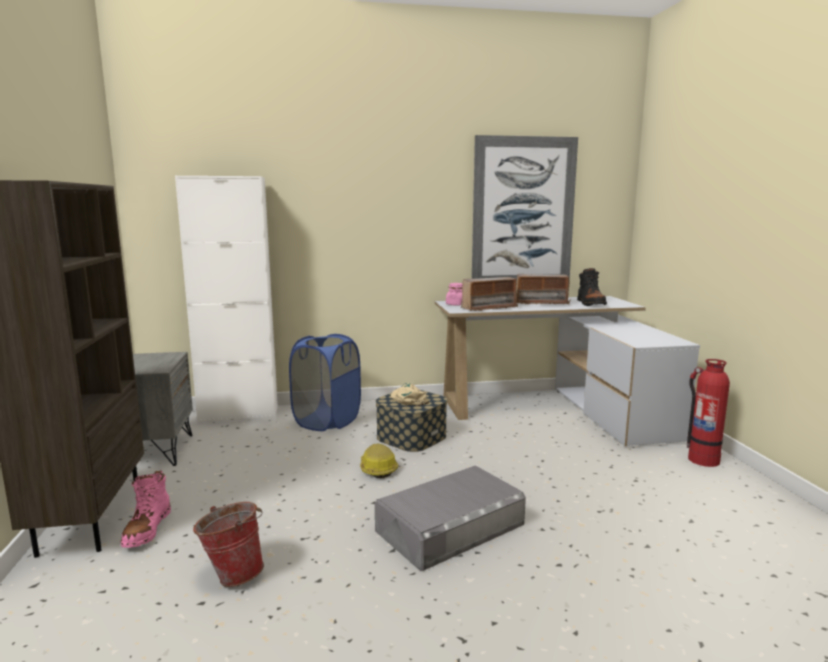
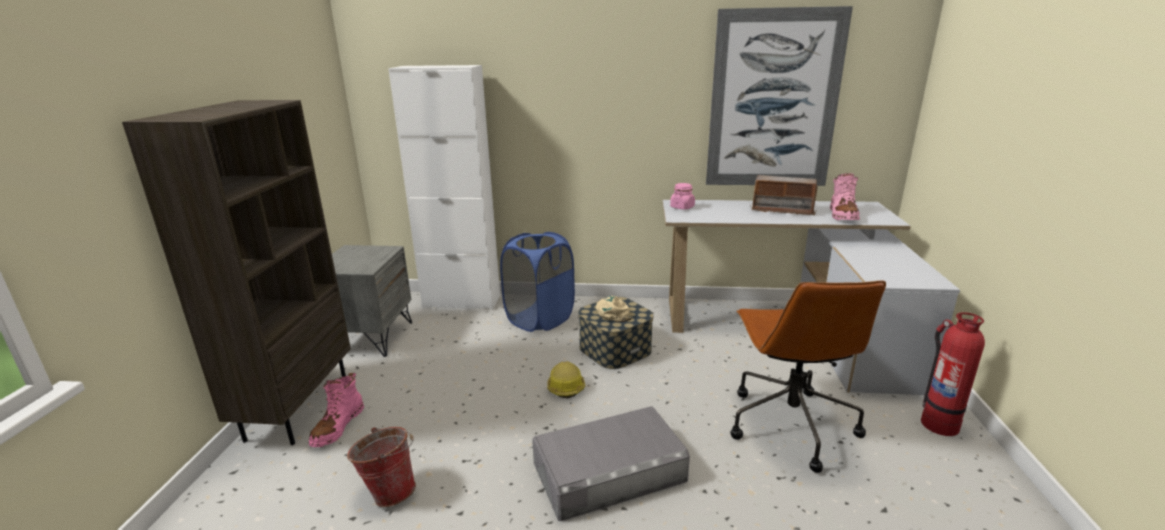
camera: 15 degrees right, 10 degrees up
(489, 308) = (715, 216): radio -> none
(589, 473) = (789, 424): none -> brown office chair
(590, 303) = (842, 215): black boot -> pink boot

